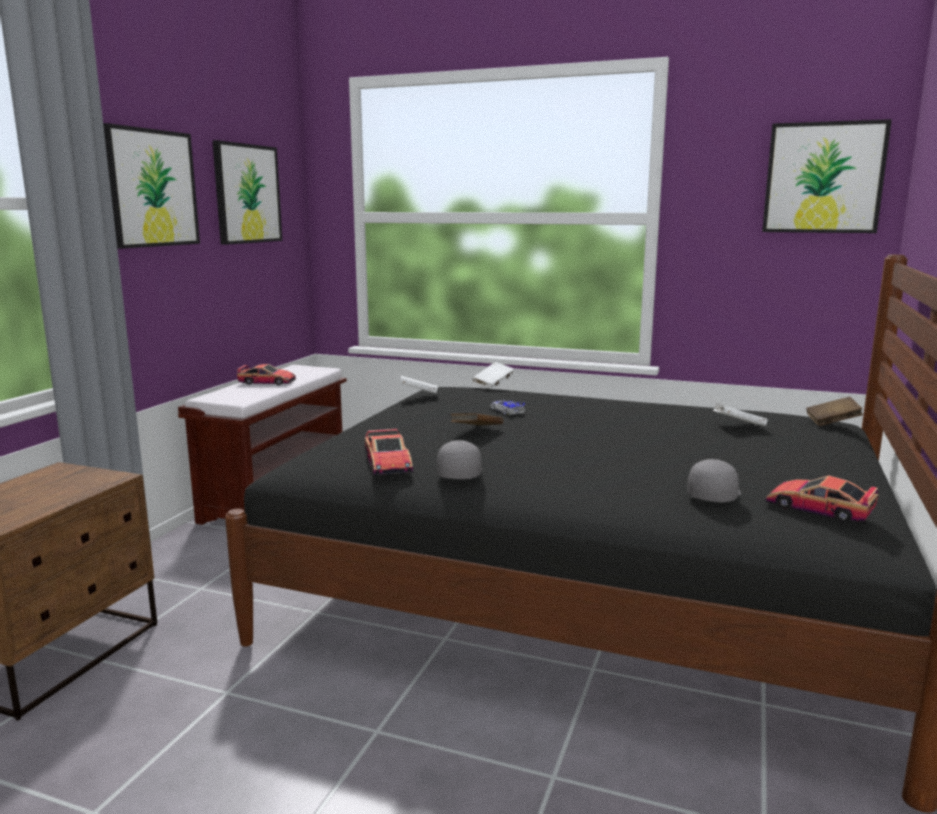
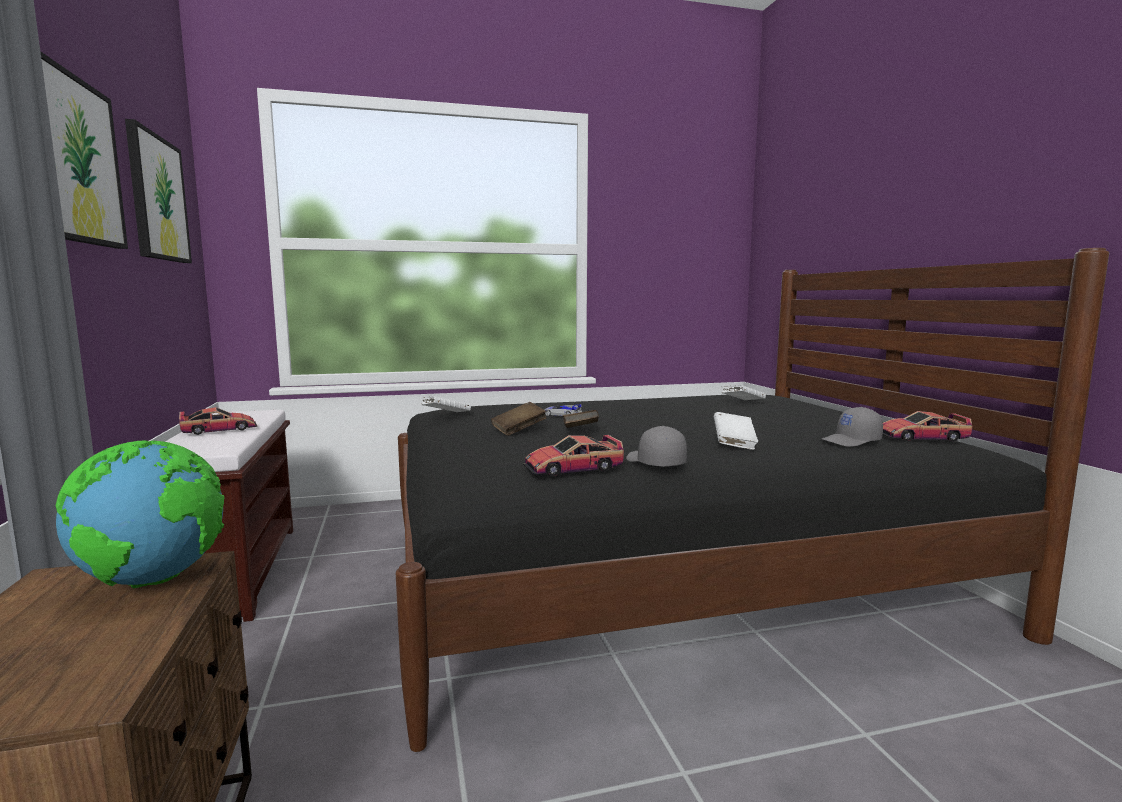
camera: 35 degrees left, 5 degrees down
(87, 482) = (155, 580): none -> globe
(388, 463) = (572, 468): toy car -> toy car turned 120 degrees clockwise
(493, 385) = (494, 401): white book -> white book (734, 444)
(713, 494) = (852, 441): grey cap -> grey cap turned 105 degrees counterclockwise
(823, 178) = (701, 221): picture -> none
(832, 422) = (779, 394): brown book -> brown book (519, 430)

